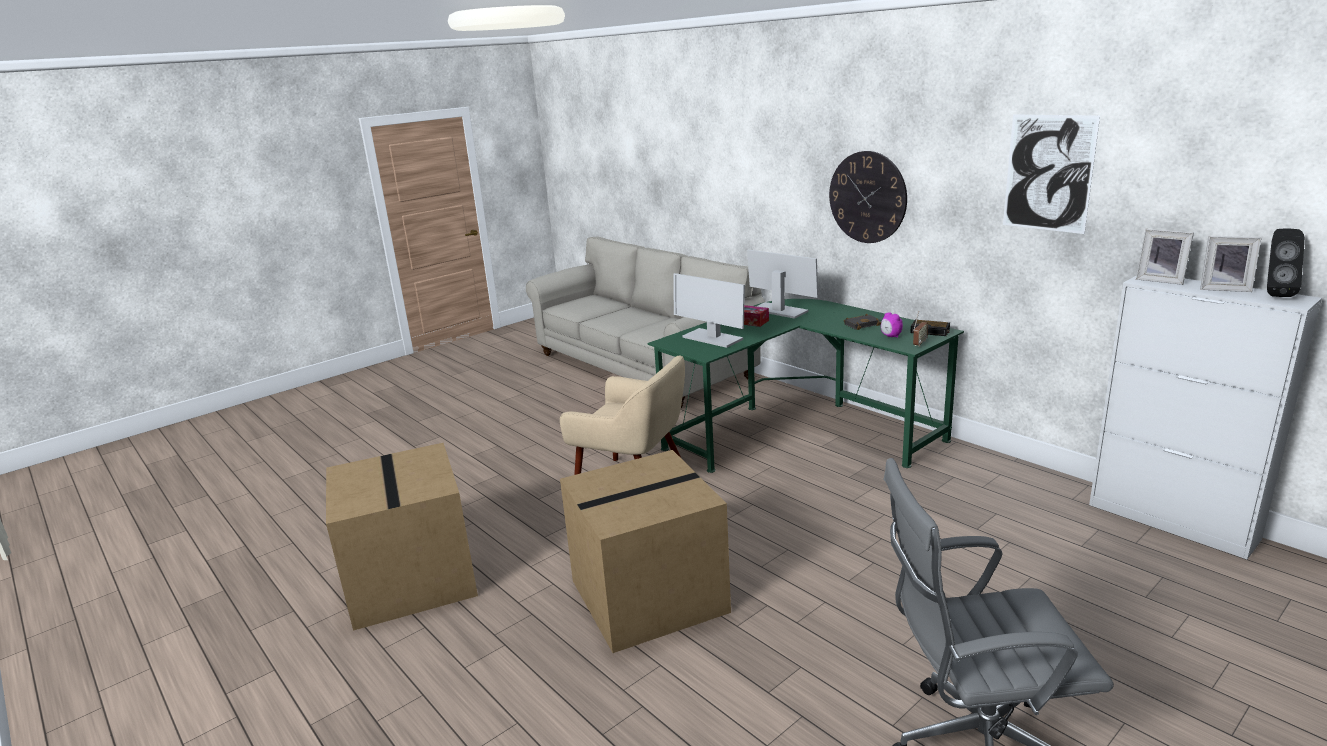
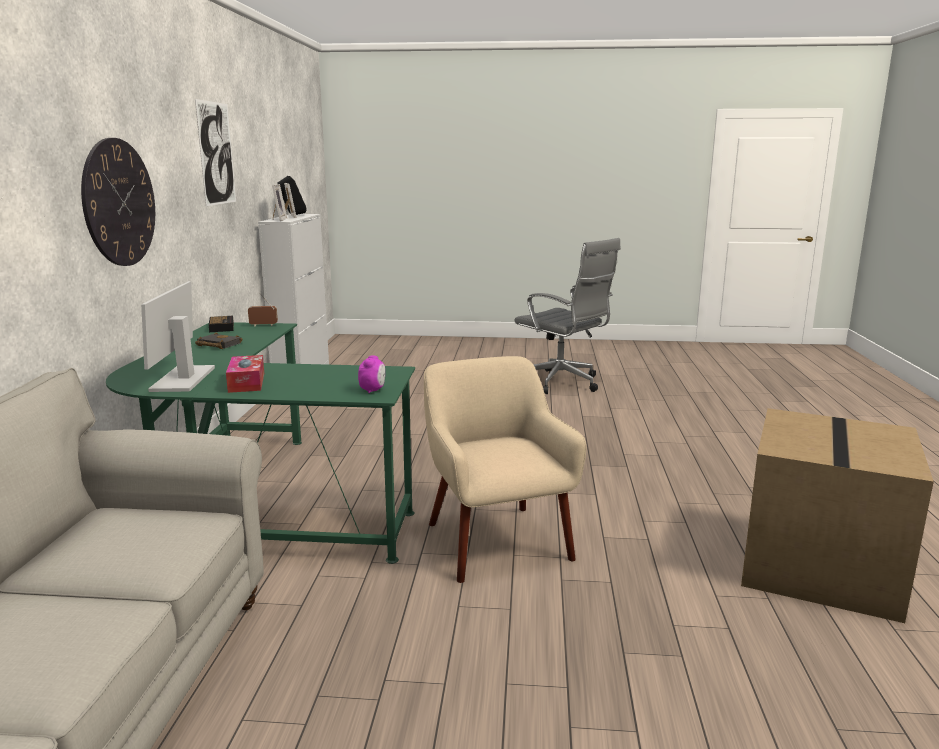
camera: 135 degrees left, 5 degrees down
(647, 598) = (617, 466): cardboard box -> none
(711, 338) = (336, 381): monitor -> none
(890, 336) = (251, 333): alarm clock -> alarm clock (373, 390)

